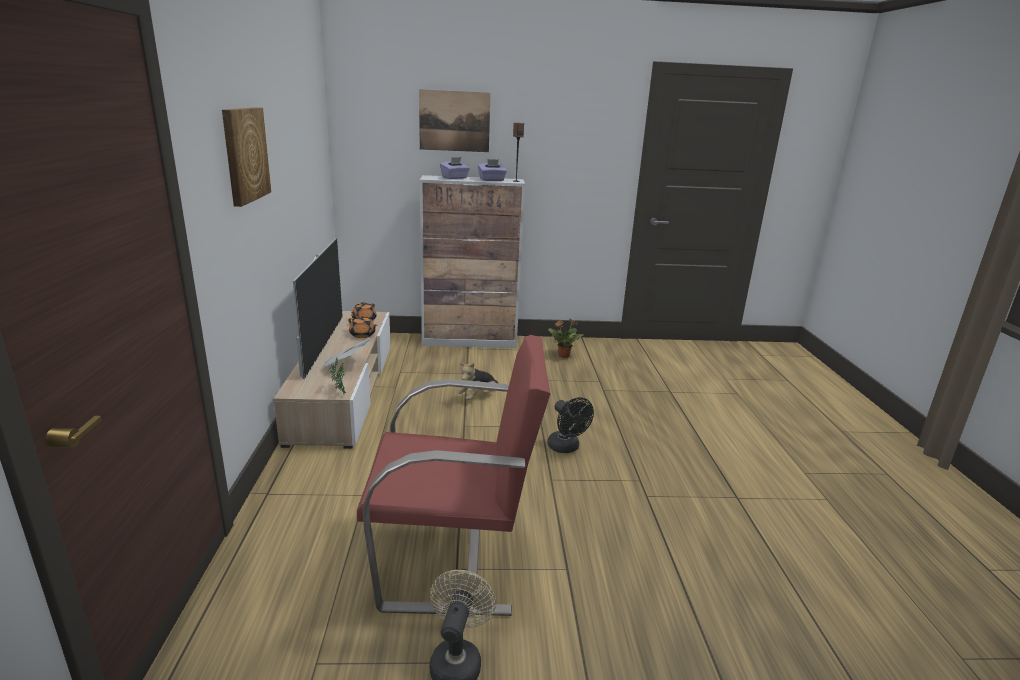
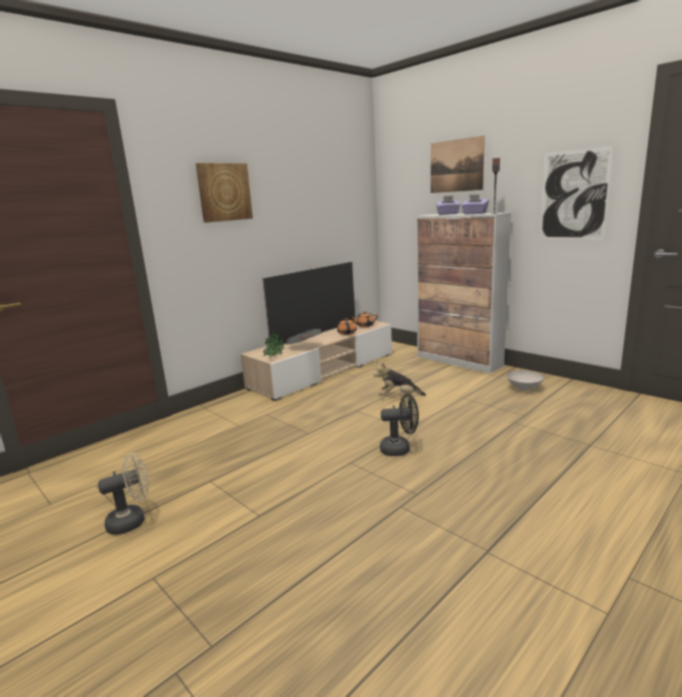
camera: 50 degrees right, 5 degrees down
(453, 558) = (218, 475): red armchair -> none
(563, 355) = (524, 388): potted plant -> white bowl
(566, 448) = (400, 449): black fan -> black fan turned 105 degrees counterclockwise
(584, 166) = (574, 195): none -> picture

